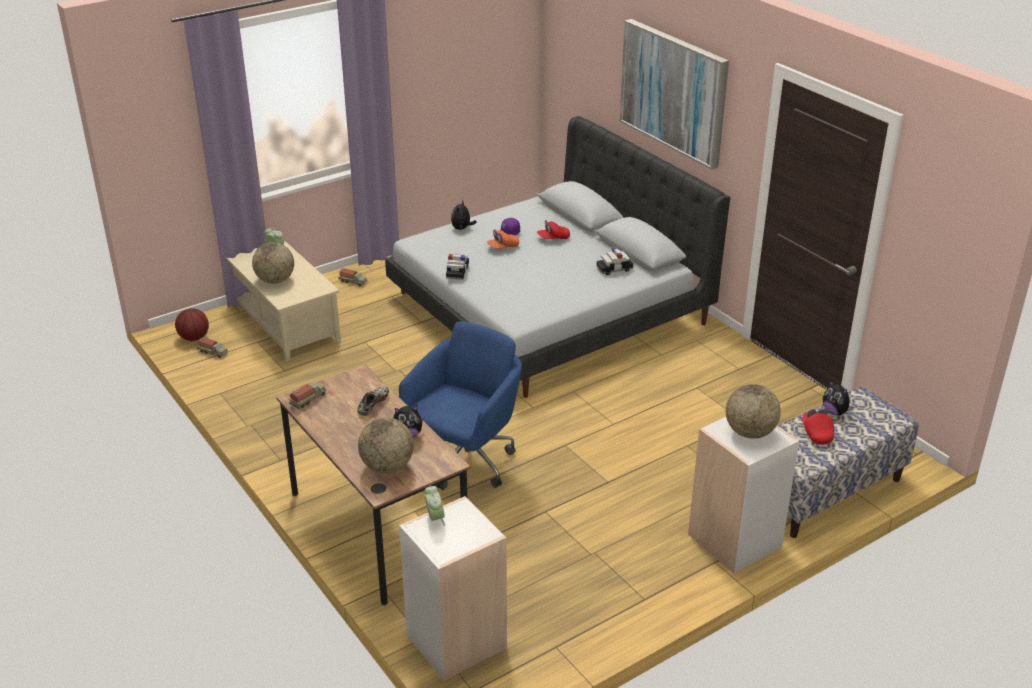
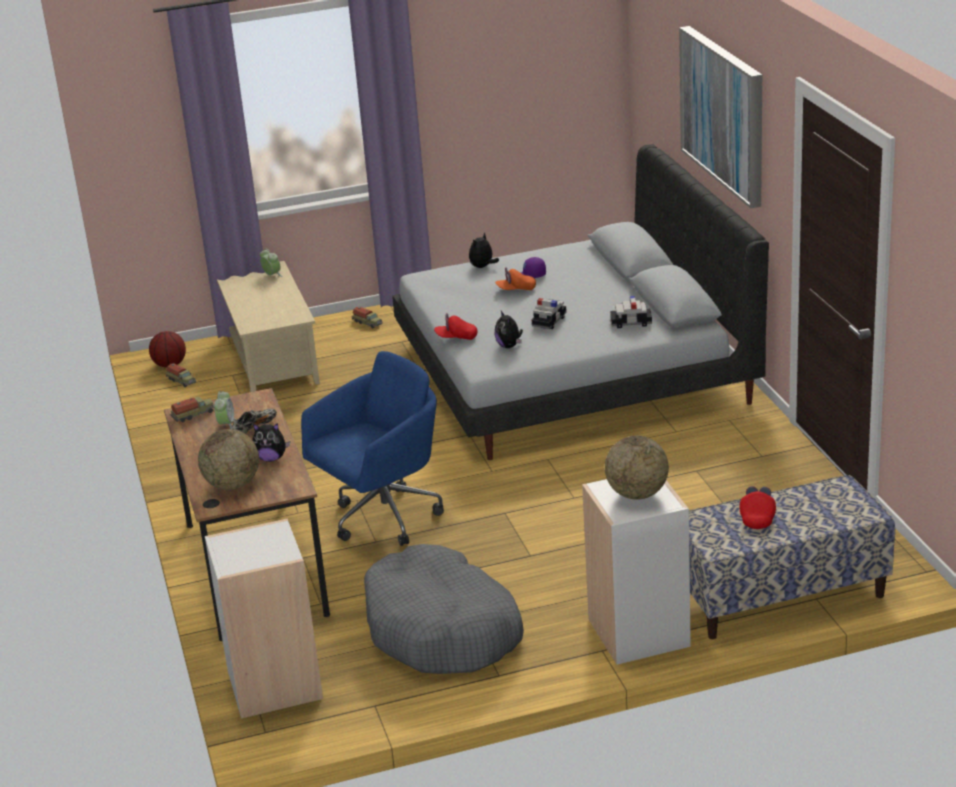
camera: 20 degrees right, 5 degrees down
(275, 280) = (253, 306): globe -> none
(435, 518) = (243, 535): alarm clock -> alarm clock (226, 424)
(457, 272) = (448, 311): toy car -> toy car (549, 321)
(553, 238) = (581, 285): red cap -> red cap (456, 338)
(574, 563) = (443, 630): none -> grey dog bed
(835, 412) = (796, 498): plush toy -> plush toy (509, 346)

